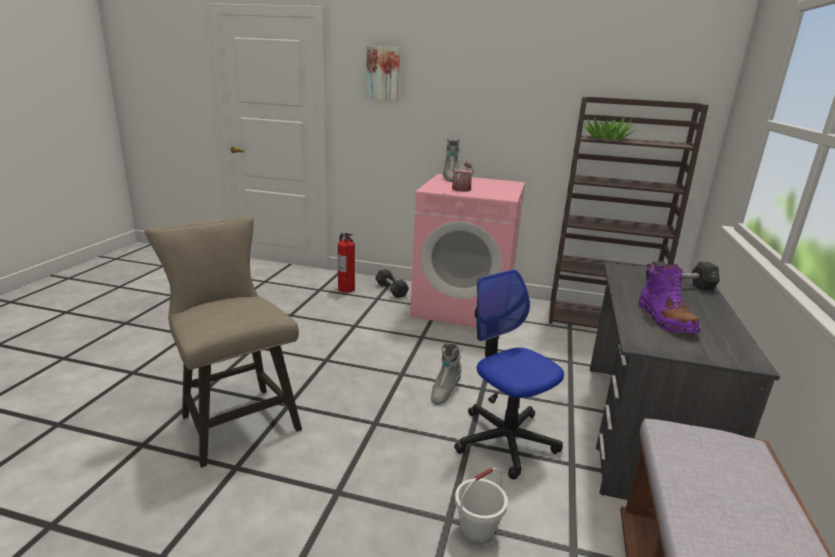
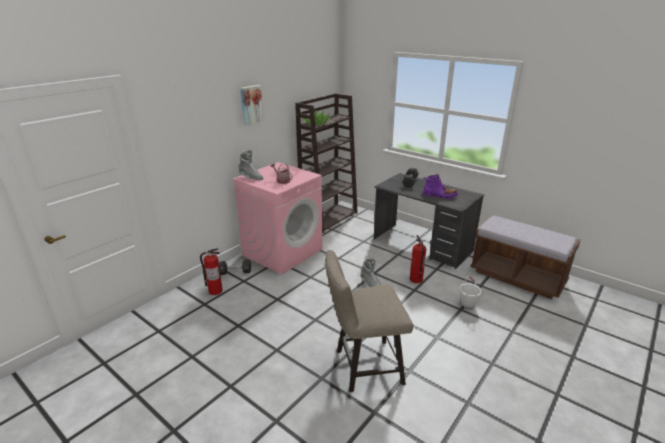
camera: 65 degrees left, 5 degrees up
(383, 73) = (182, 119): picture -> picture (251, 104)
(505, 440) = (416, 279): office chair -> fire extinguisher

